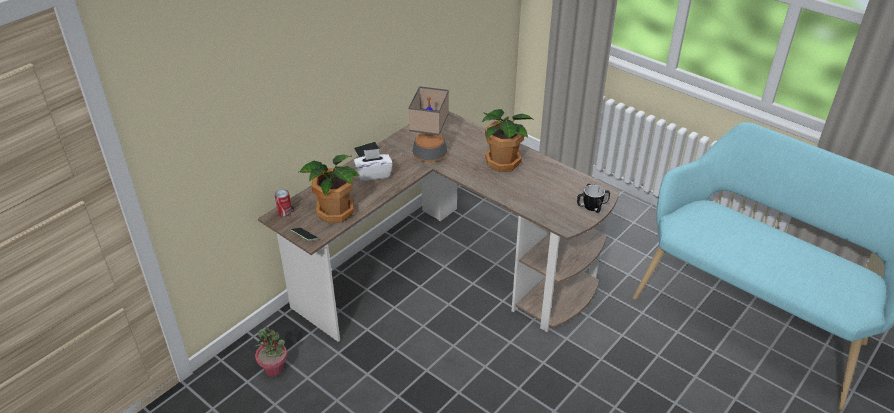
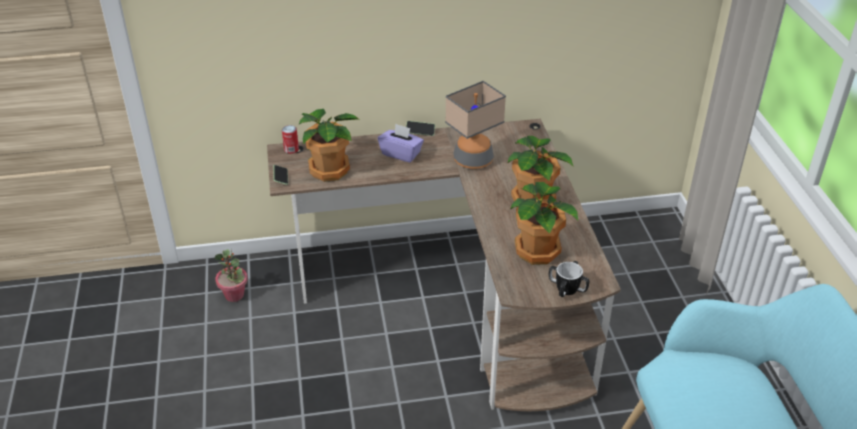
camera: 40 degrees right, 0 degrees up
(373, 174) = (401, 153): white tissue box -> purple tissue box
(546, 192) = (538, 250): none -> potted plant

